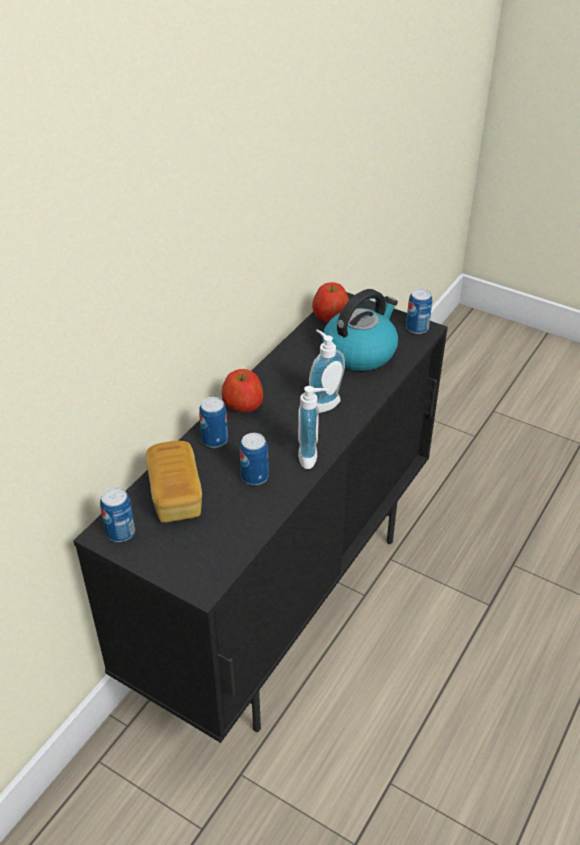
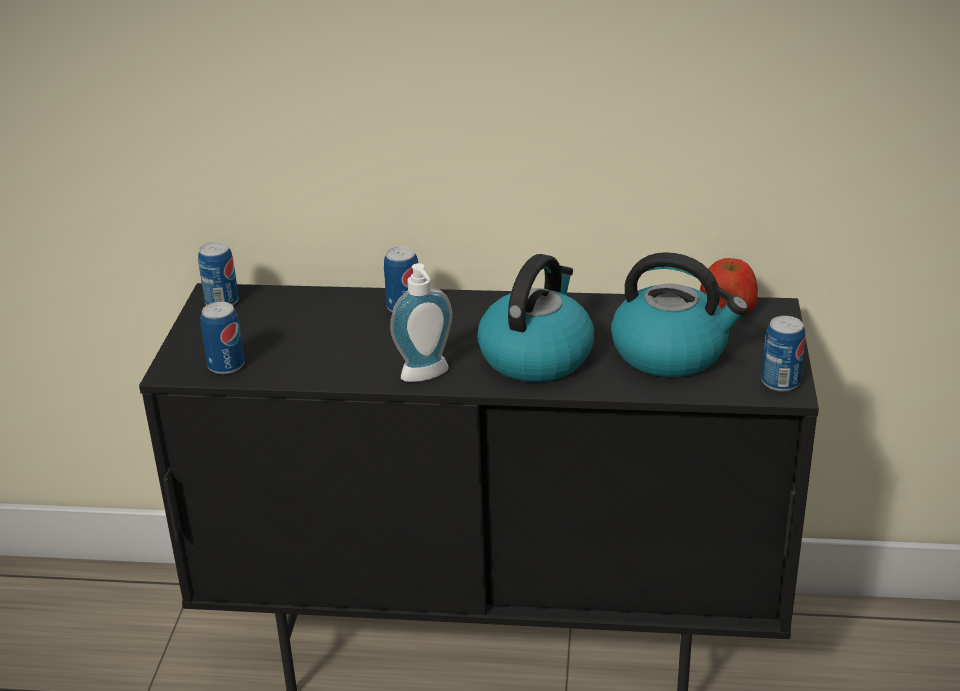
camera: 65 degrees right, 10 degrees down
(175, 495) = (297, 313): bread -> none
(243, 404) = (482, 305): apple -> none
(254, 477) = (361, 350): can -> can (226, 366)
(323, 403) = (536, 356): soap dispenser -> kettle

